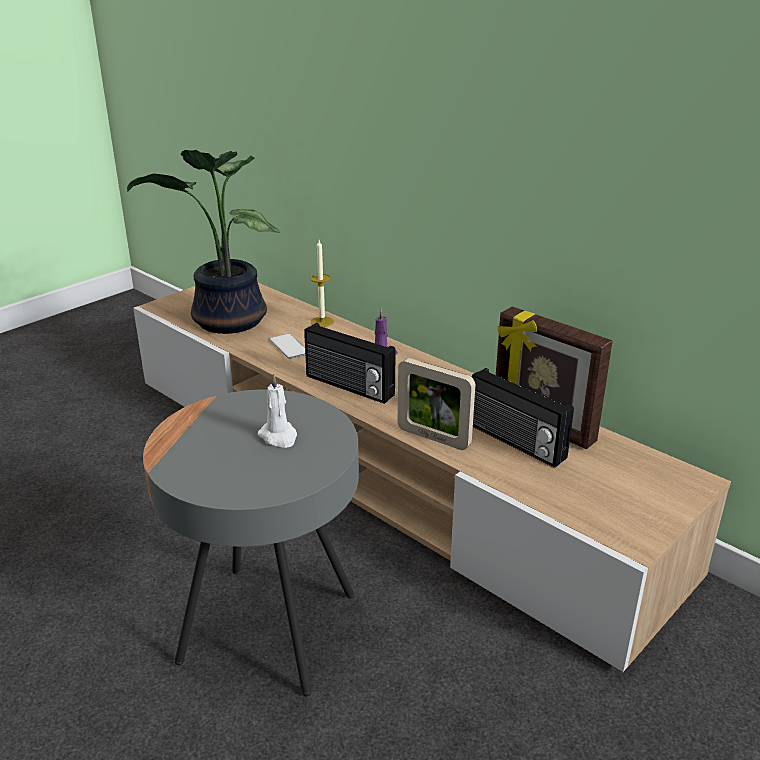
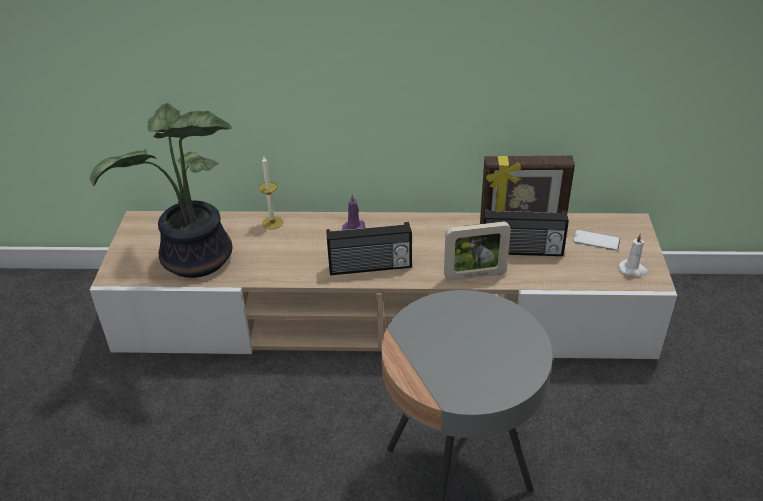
camera: 40 degrees left, 10 degrees up
(279, 437) = (475, 332): white candle -> white candle (633, 270)
(289, 346) = (280, 257): phone -> phone (596, 240)

